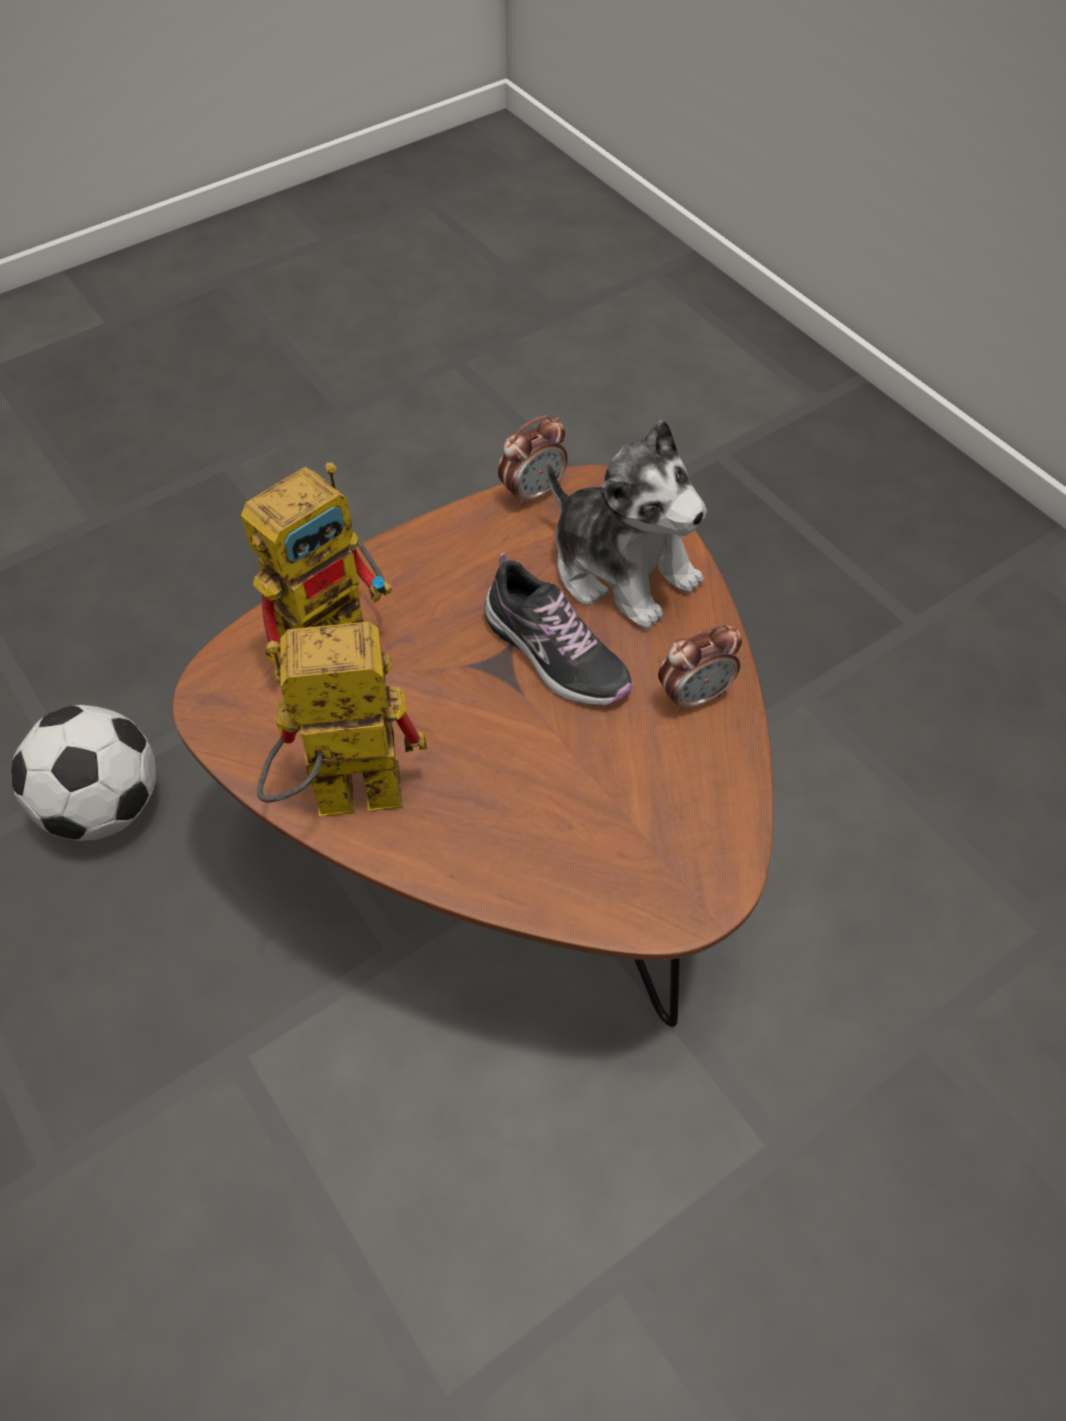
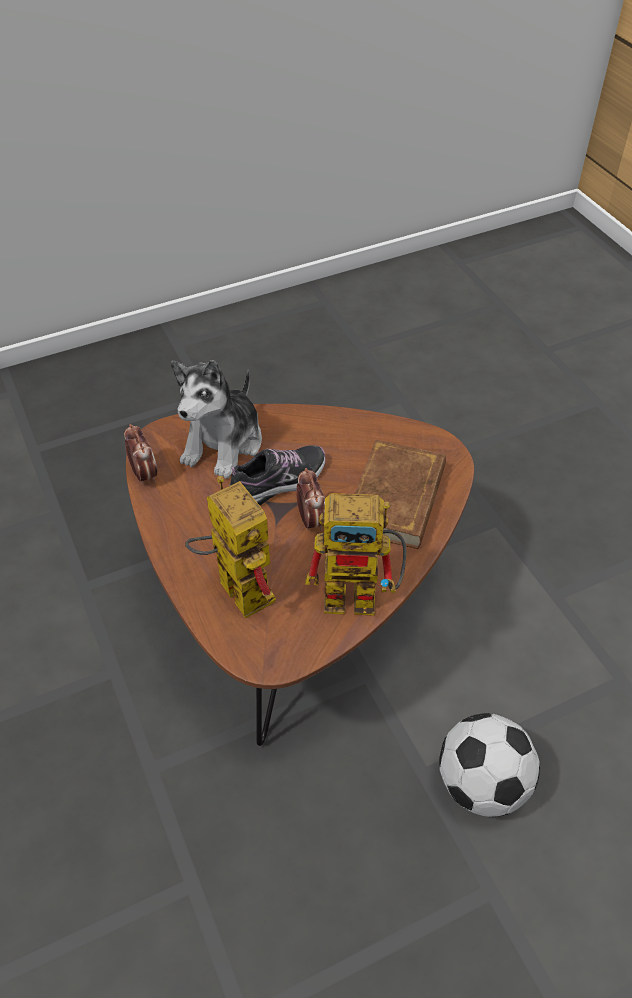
camera: 80 degrees left, 5 degrees down
(104, 807) = (217, 863): football -> football (481, 784)
(339, 800) = (362, 594): toy robot -> toy robot turned 90 degrees counterclockwise
(555, 827) = (397, 499): none -> brown book
(622, 570) = (224, 443): plush toy -> plush toy turned 150 degrees clockwise
(694, 696) = (323, 430): alarm clock -> alarm clock (311, 520)

